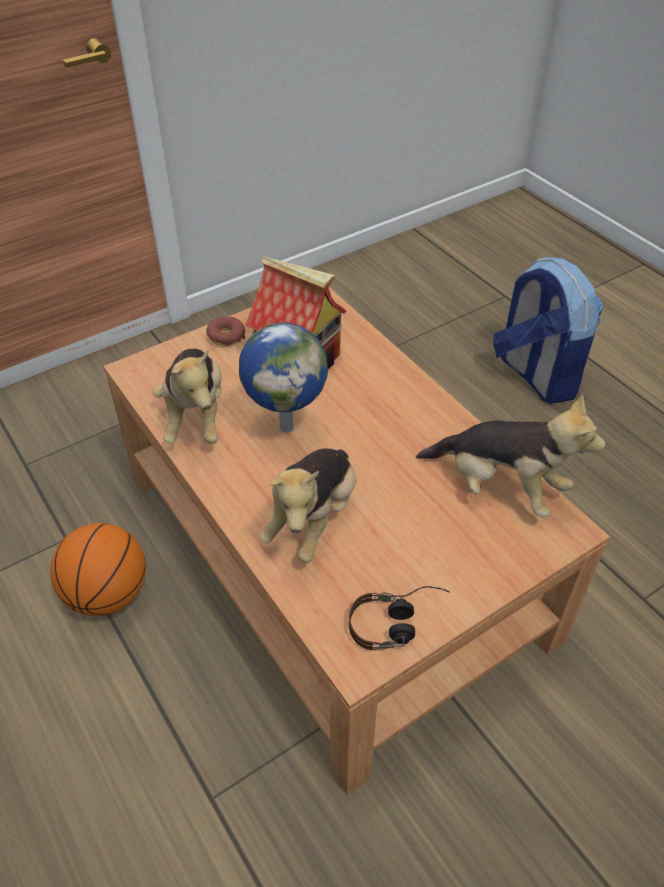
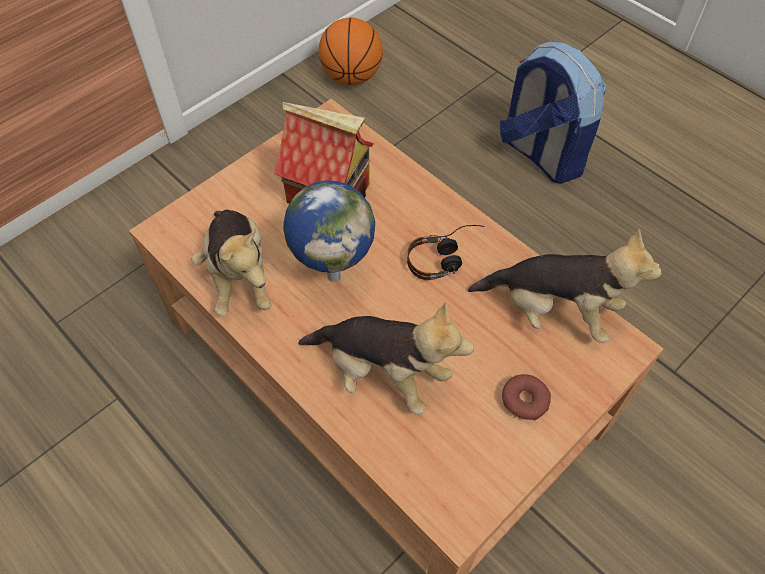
camera: 10 degrees left, 10 degrees up
(108, 594) = (174, 449): basketball -> basketball (351, 76)
(226, 336) = (249, 178): donut -> donut (524, 400)
(313, 519) = (382, 374): plush toy -> plush toy turned 75 degrees counterclockwise
(398, 624) = (487, 474): headphones -> headphones (446, 258)

